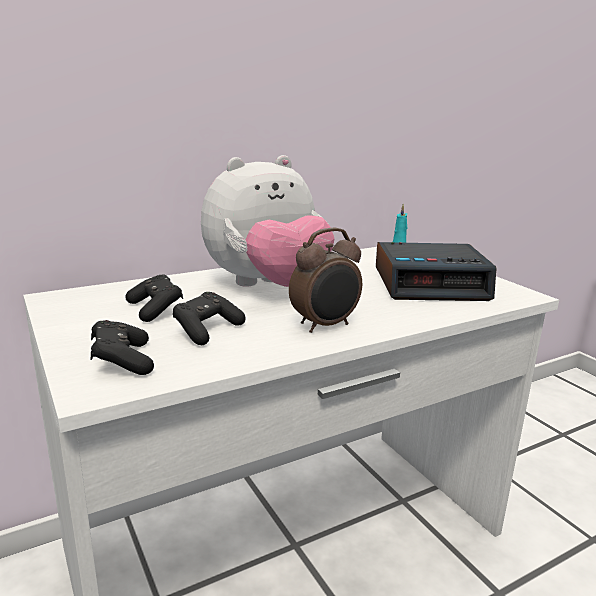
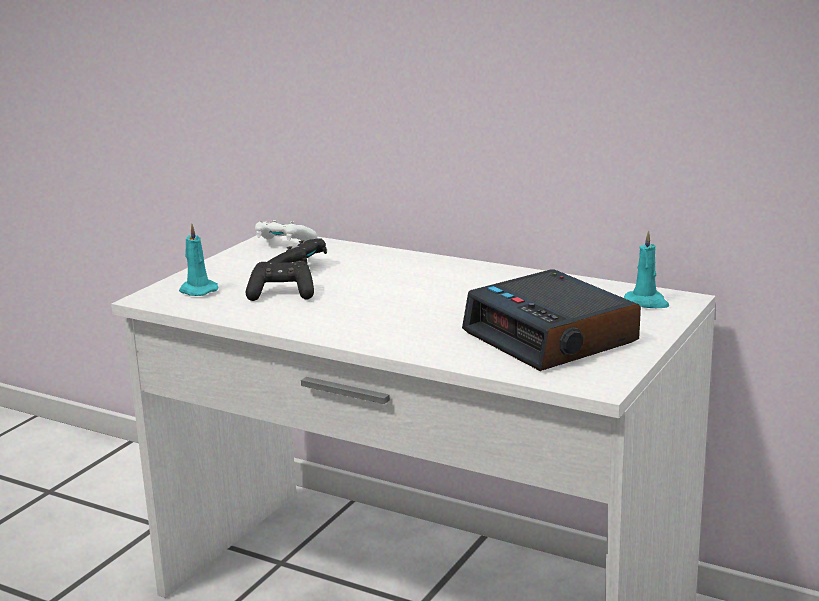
camera: 60 degrees right, 0 degrees up
(81, 299) = (283, 245): none -> white game controller
(122, 361) = (197, 290): black game controller -> turquoise candle
(267, 286) = (415, 282): plush toy -> none
(325, 326) = (350, 324): alarm clock -> none

